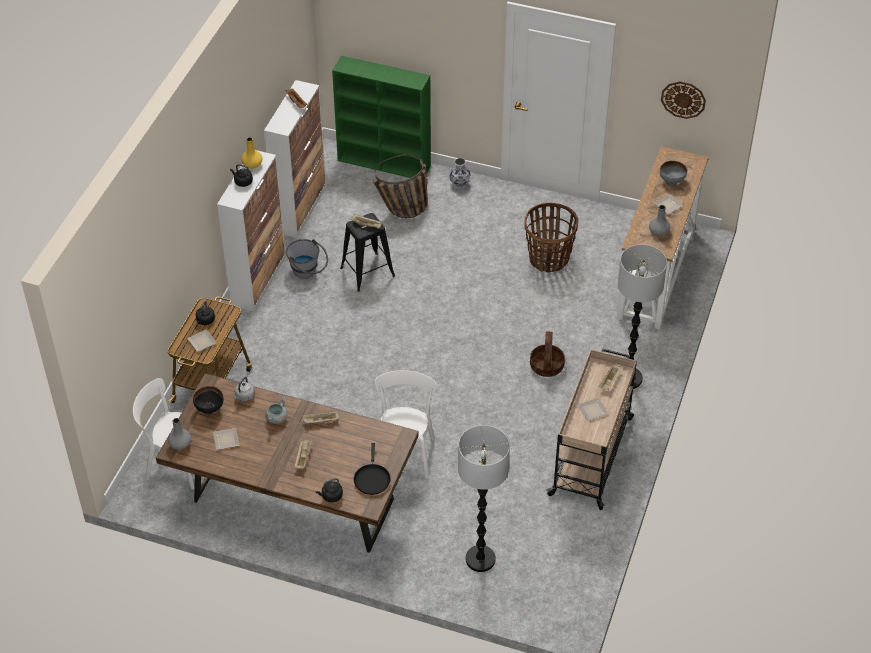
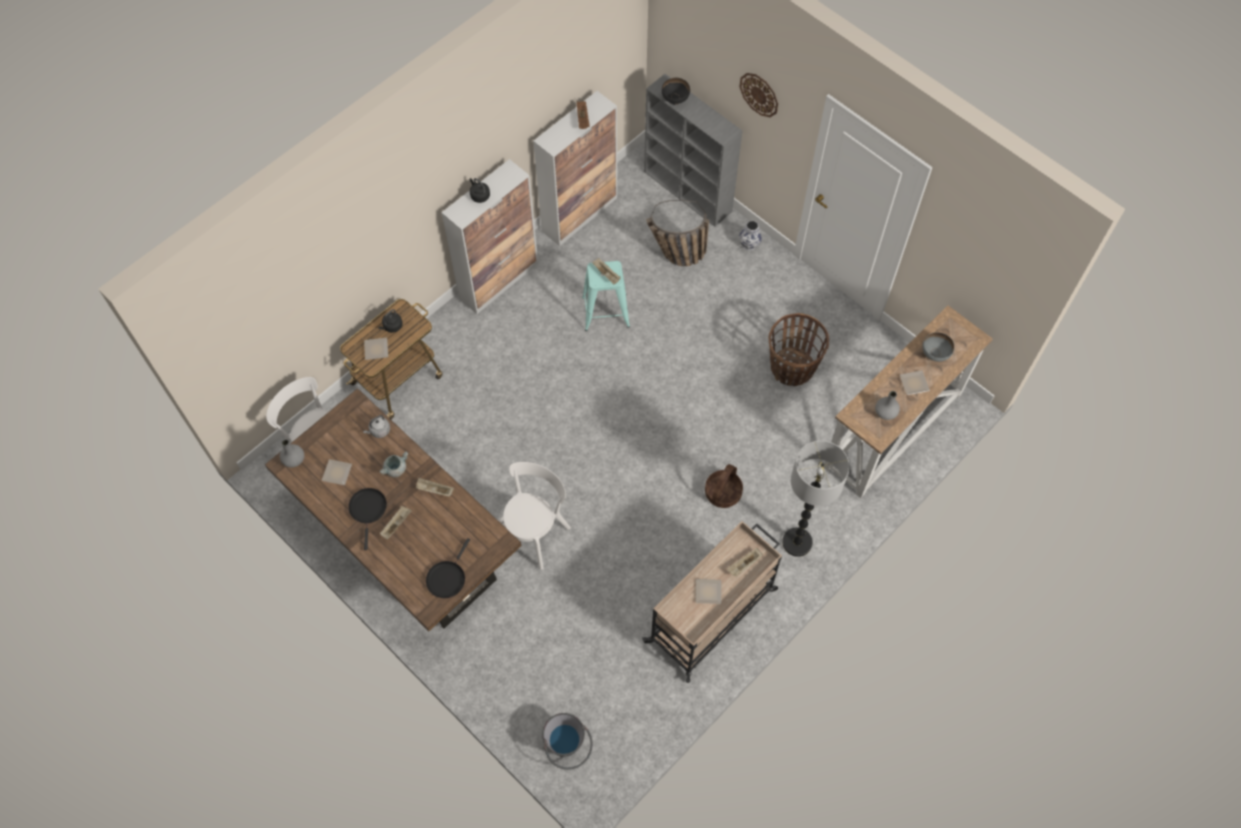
camera: 25 degrees right, 15 degrees up
(210, 409) = (340, 431): black bowl -> black bowl (675, 100)
(252, 164) = (499, 178): yellow vase -> none
(271, 456) = (368, 510): none -> black frying pan
(308, 272) = (549, 290): grey bucket -> grey bucket (567, 748)
(331, 496) = (399, 580): black kettle -> none
(367, 272) = (605, 312): black stool -> turquoise stool
(385, 163) = (688, 192): green bookcase -> grey bookcase
(480, 559) = (542, 683): floor lamp -> none
(683, 99) = (983, 272): wall clock -> wall clock (759, 94)

